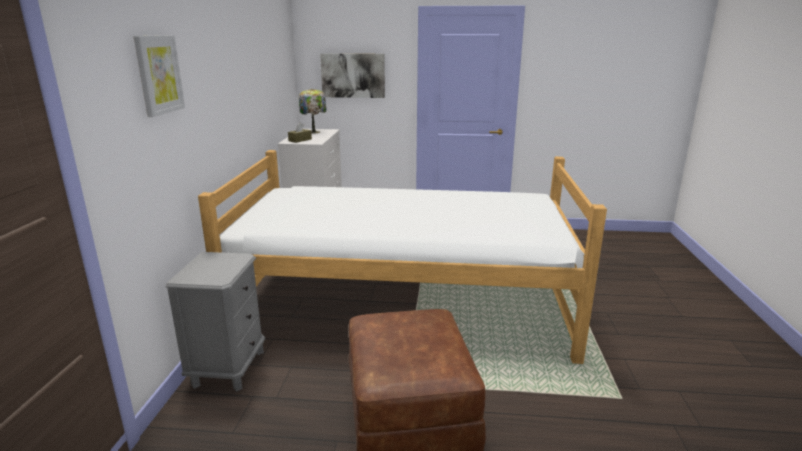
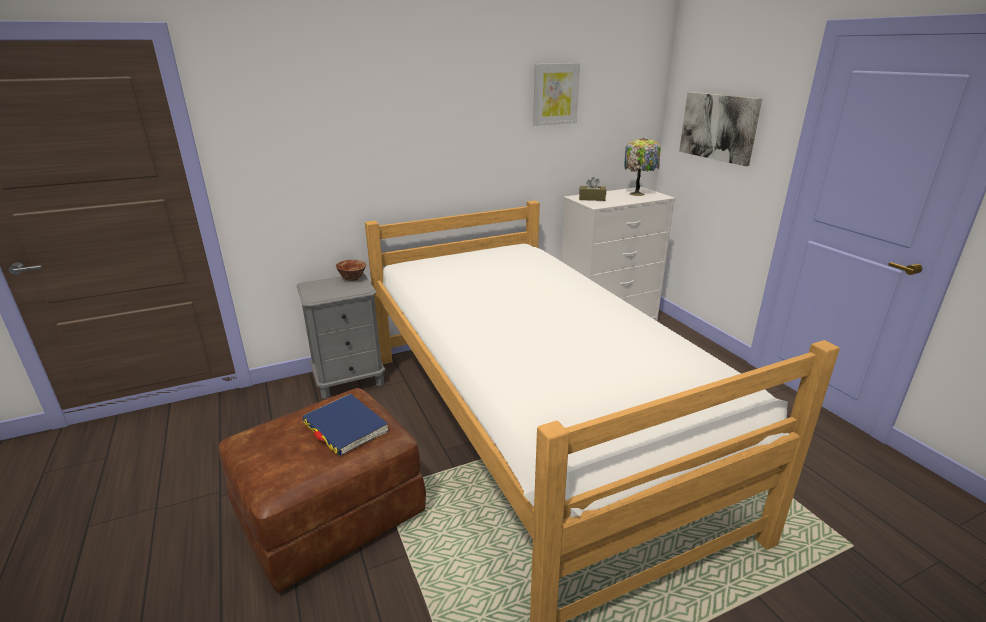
camera: 60 degrees right, 5 degrees up
(158, 74) = (328, 105): picture -> picture (555, 94)
(208, 257) = (352, 278): none -> bowl
(413, 327) = (345, 427): none -> blue book

